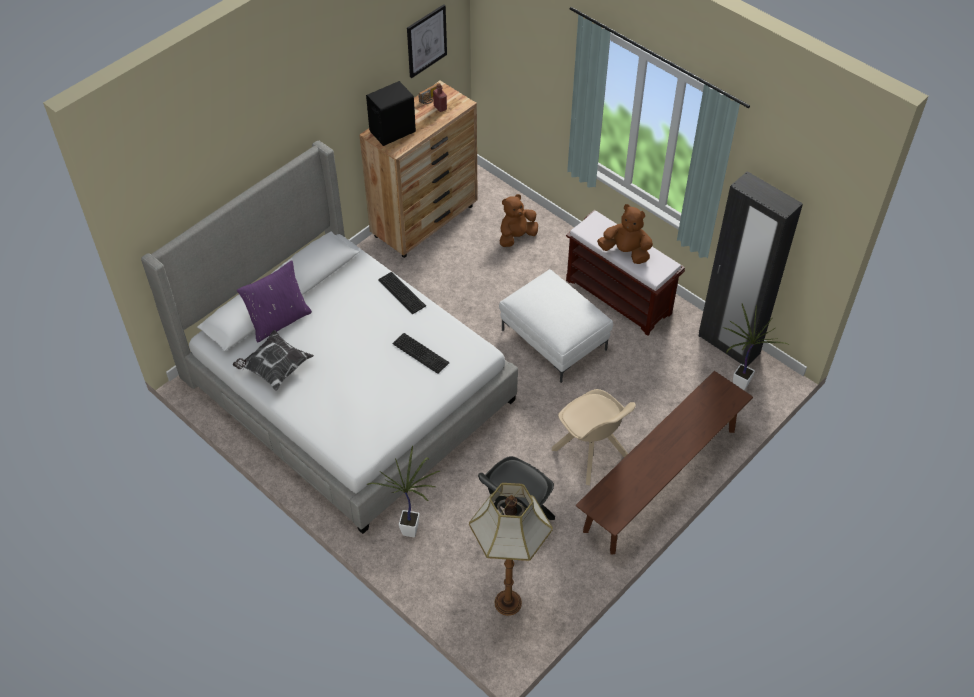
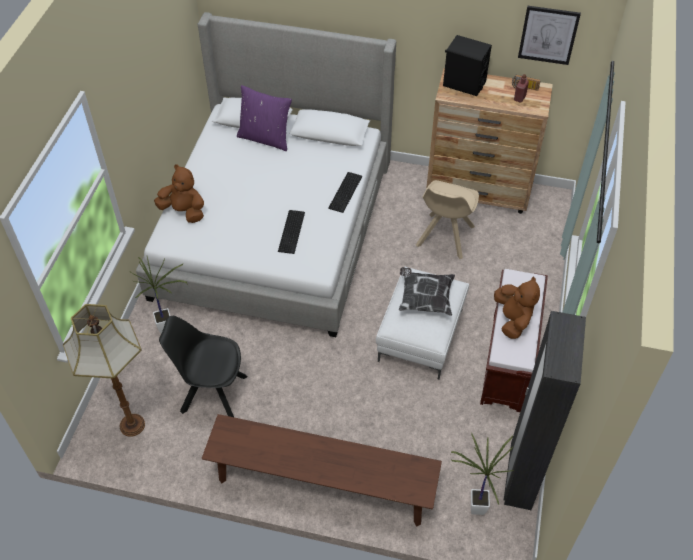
camera: 60 degrees right, 0 degrees up
(274, 368) = (219, 157): pillow -> pillow (424, 299)
(516, 236) = (514, 257): brown plush toy -> brown plush toy (184, 211)
(591, 454) = (316, 418): beige chair -> beige chair (444, 237)

